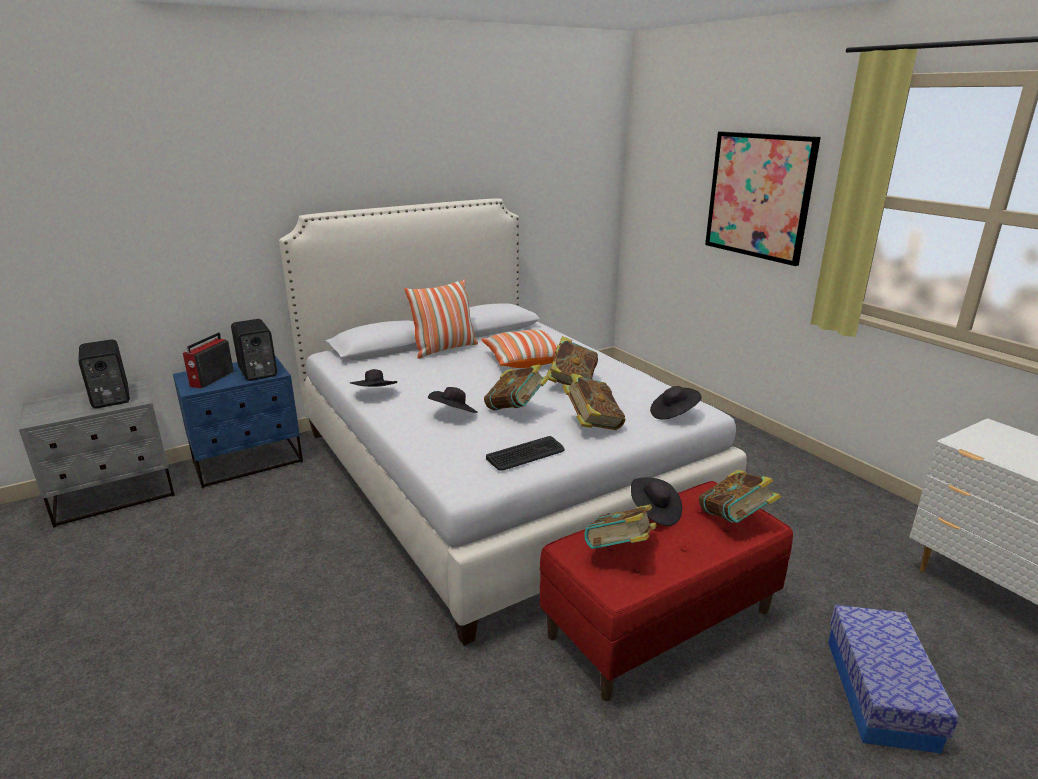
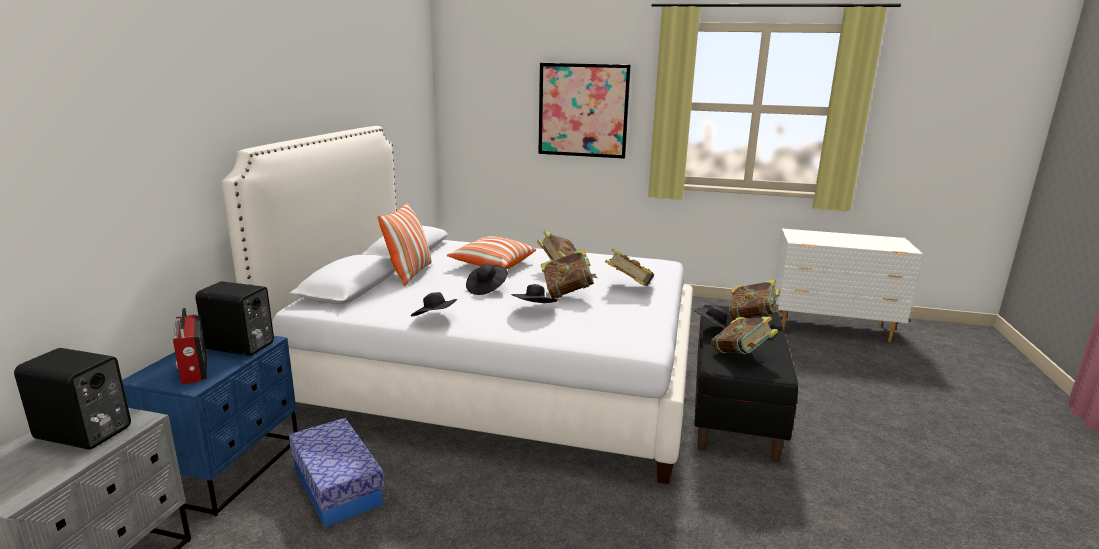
camera: 45 degrees left, 5 degrees down
(526, 454) = (637, 315): keyboard -> none
(660, 622) = (734, 410): red bench -> black bench
(673, 414) = (655, 268): black hat -> black hat (487, 289)
(879, 692) = (850, 389): storage box -> storage box (337, 486)

